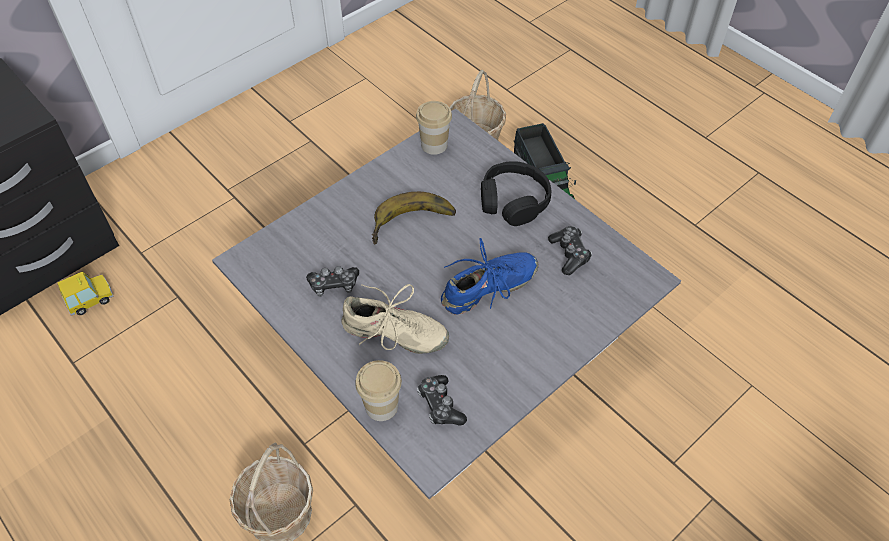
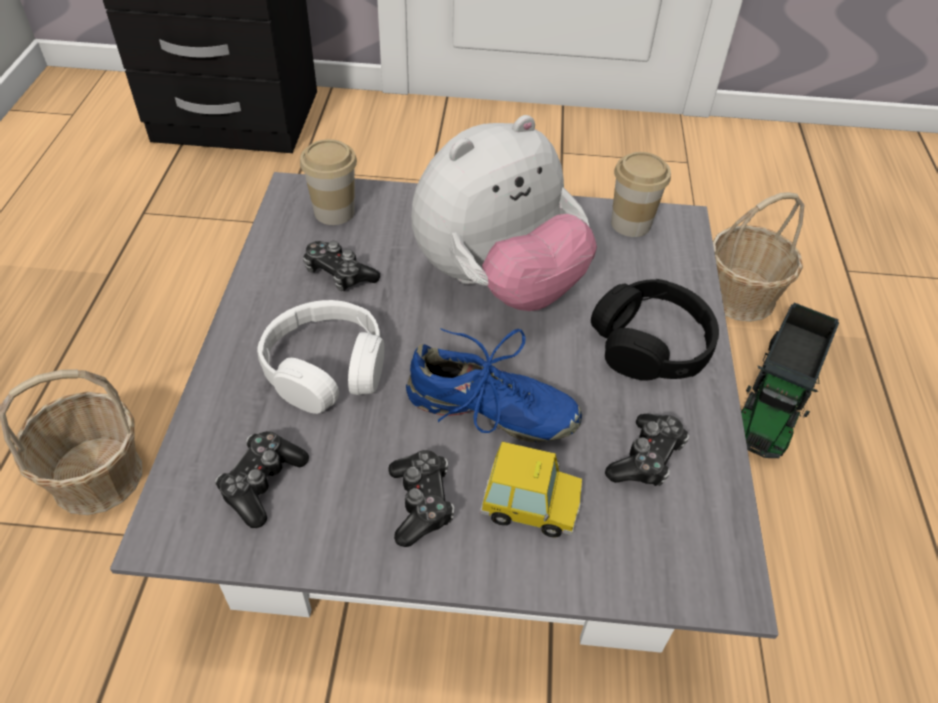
camera: 45 degrees right, 5 degrees down
(90, 299) = (219, 176): toy car -> toy car (531, 505)
(381, 406) = (210, 426): cup -> cup (334, 212)
(394, 334) = (326, 368): beige shoe -> white headphones
(414, 225) = (498, 282): banana -> plush toy
(512, 351) = (421, 503): none -> game controller

